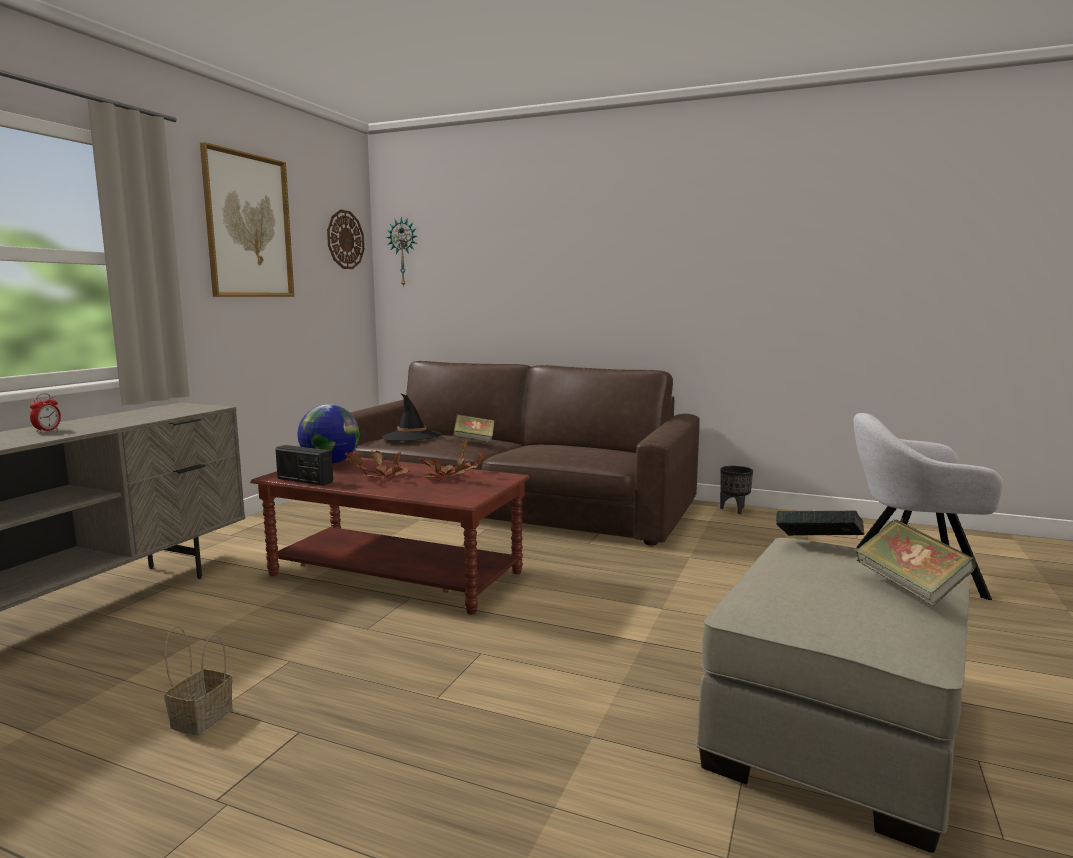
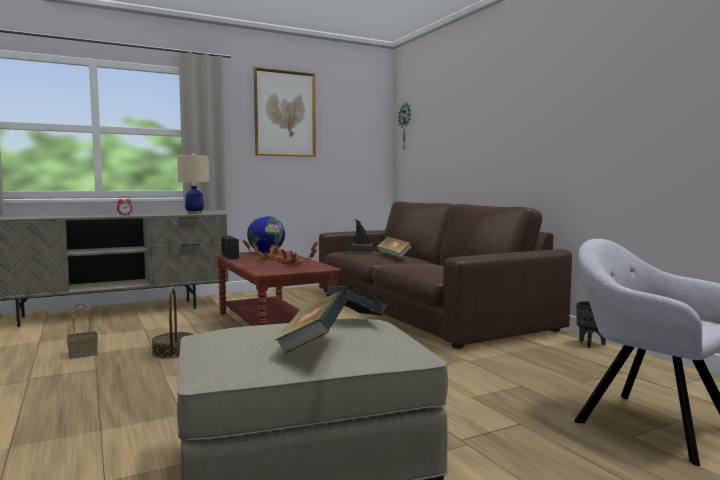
camera: 40 degrees right, 5 degrees down
(174, 411) = (194, 213): none -> beige table lamp
(345, 239) = (366, 120): wall clock -> none
(354, 657) = (174, 352): none -> basket

